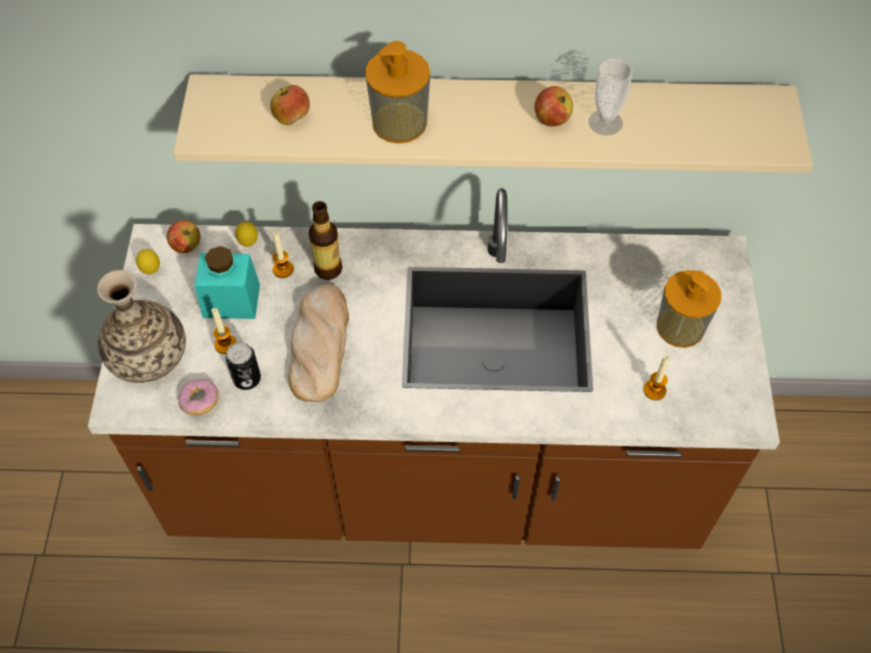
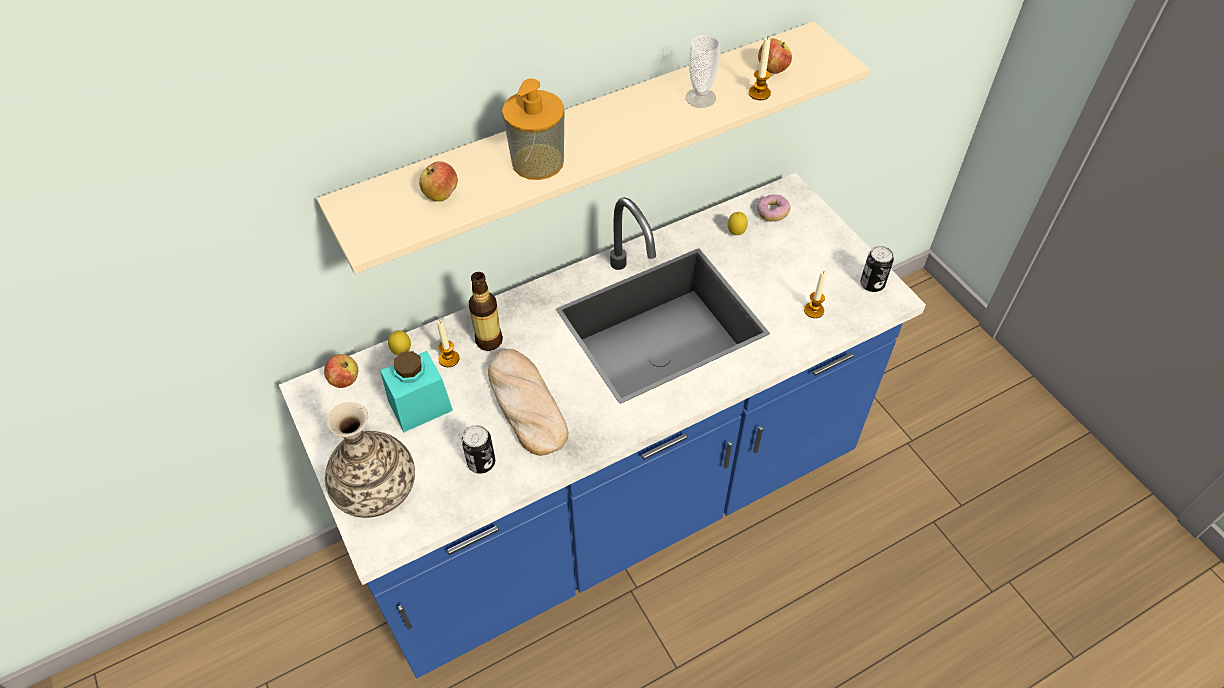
camera: 30 degrees left, 5 degrees down
(151, 271) = (326, 416): lemon -> lemon (736, 233)
(200, 401) = (452, 502): donut -> donut (772, 213)
(225, 344) = (441, 444): candle -> candle (759, 93)
(435, 479) = (613, 507): brown counter -> blue counter
(552, 119) = (658, 111): apple -> apple (772, 69)
(680, 327) = (798, 257): soap dispenser -> none
(737, 393) = (872, 284): none -> can

